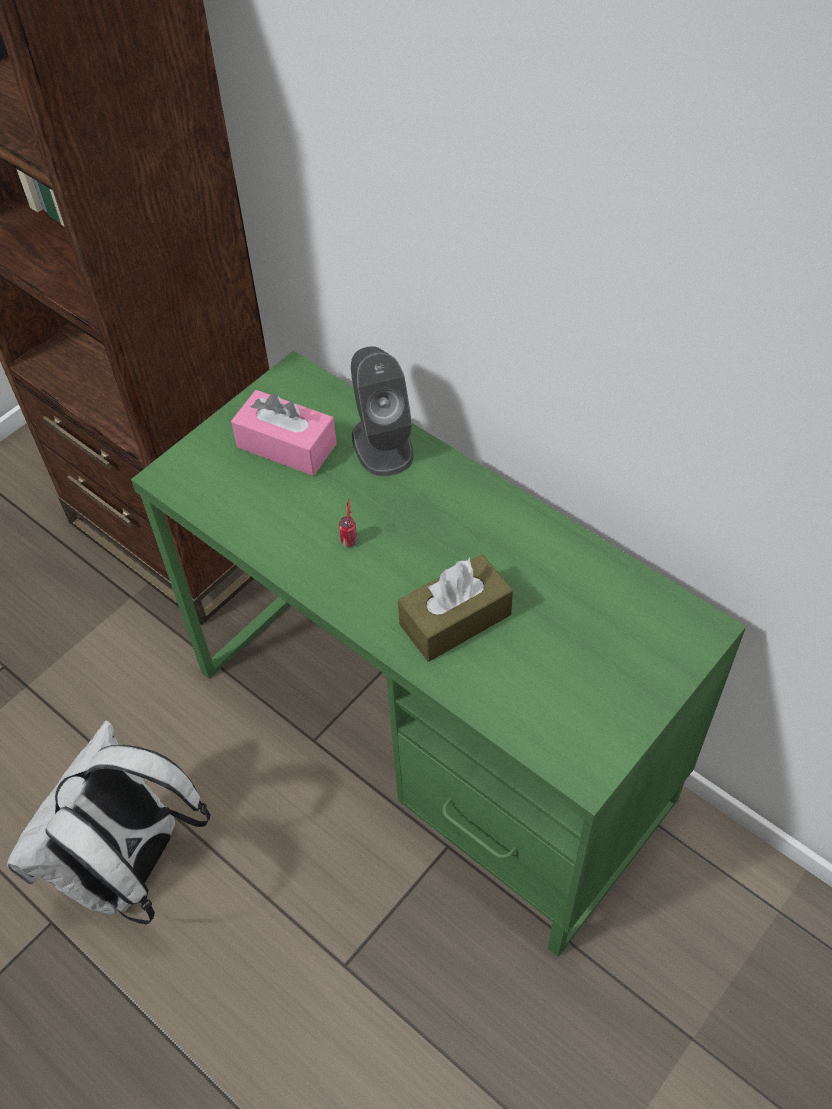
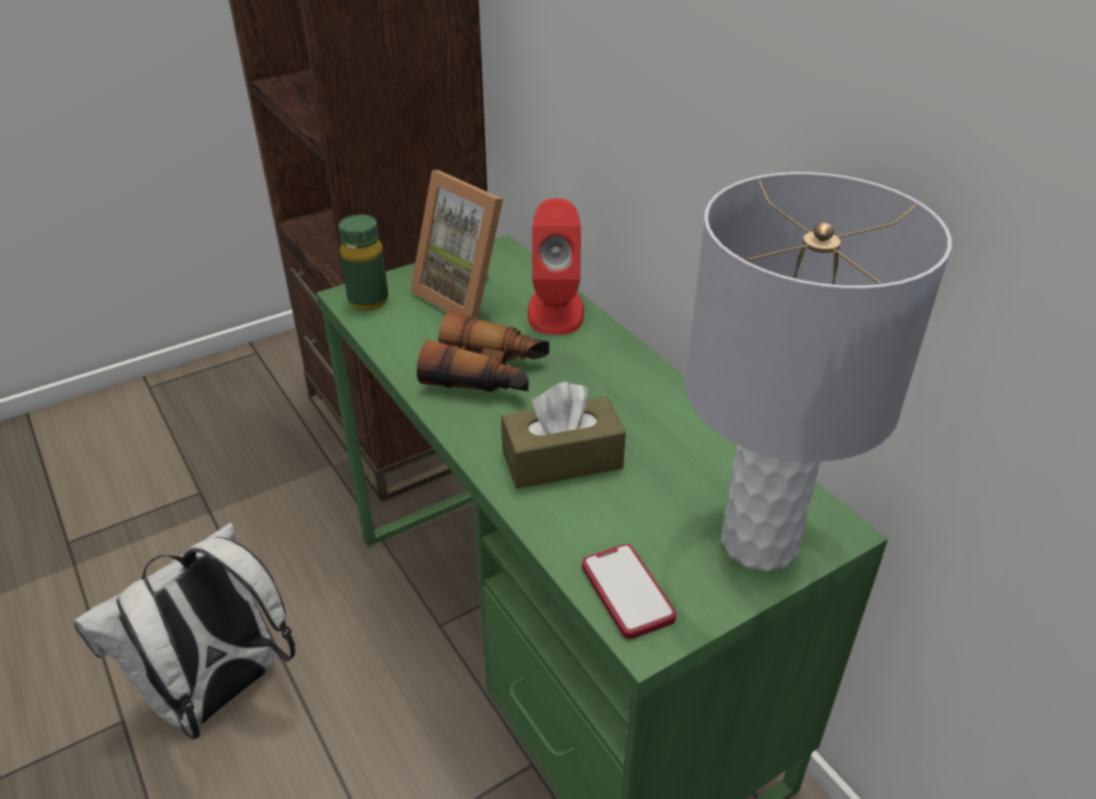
camera: 15 degrees right, 15 degrees down
(190, 477) = (368, 300): none -> green bottle
(286, 445) = (466, 295): pink tissue box -> picture frame
(349, 539) = (488, 374): can -> binoculars
(382, 444) = (555, 311): grey speaker -> red speaker
(558, 738) = (627, 592): none -> phone
(647, 658) = (760, 542): none -> grey table lamp

